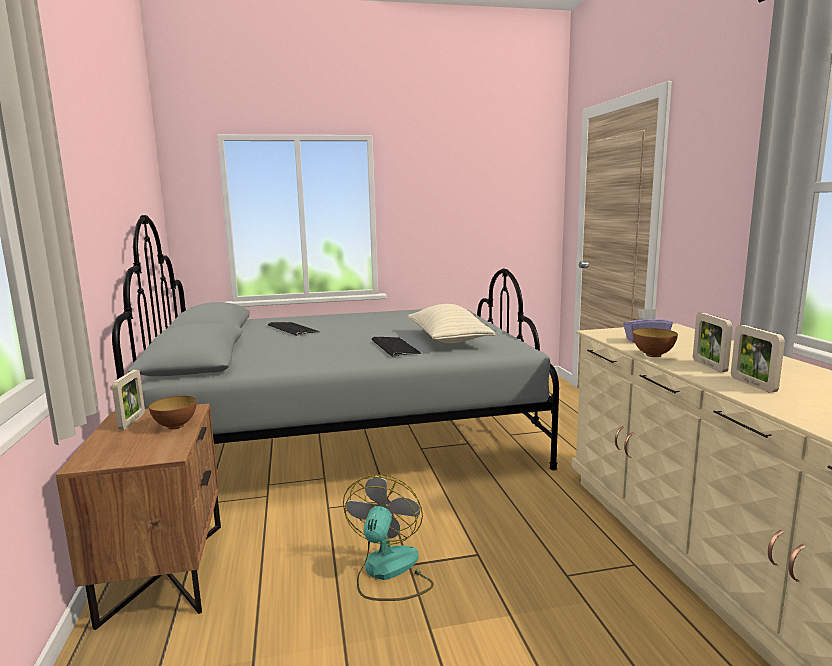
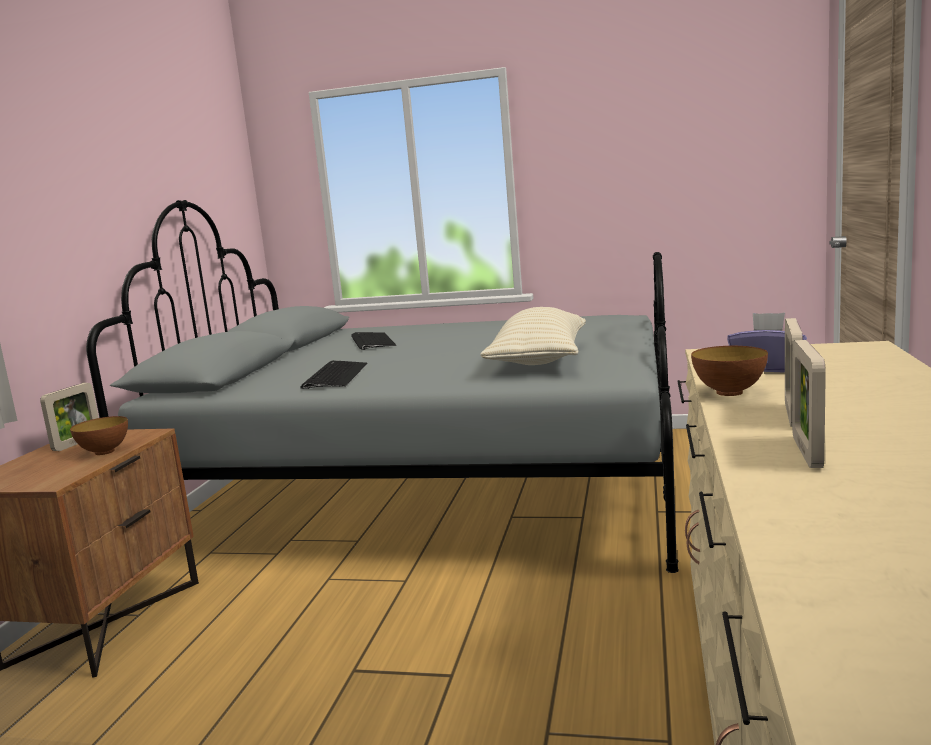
camera: 25 degrees right, 0 degrees up
(388, 572) = (320, 674): fan -> none
(394, 347) = (452, 368): keyboard -> keyboard (335, 376)

